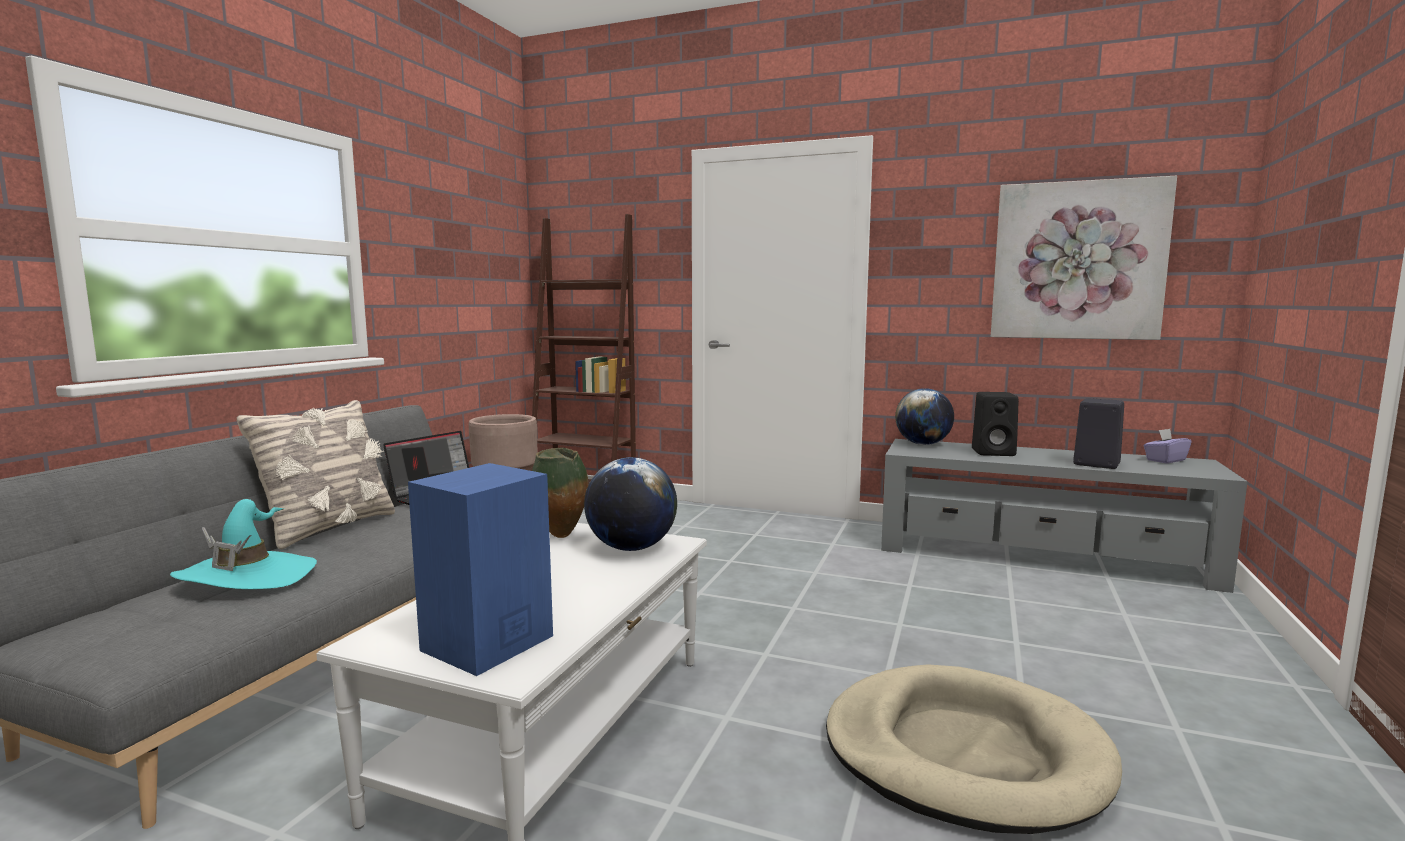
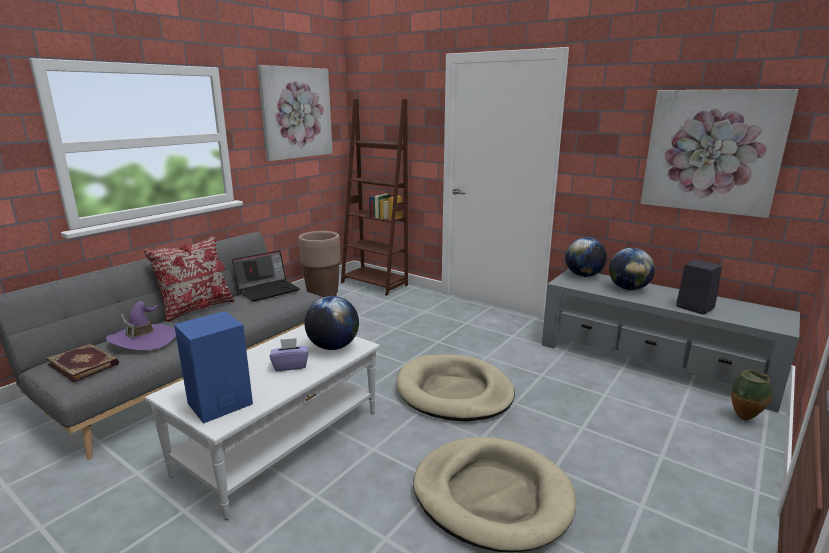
camera: 15 degrees right, 10 degrees up
(132, 625) = (84, 364): none -> book
(248, 576) = (144, 339): turquoise hat -> purple hat
(329, 528) = (197, 309): beige pillow -> red pillow
(462, 230) = (296, 113): none -> picture
(562, 537) = (302, 333): vase -> vase (745, 419)
(800, 621) = (454, 392): none -> beige dog bed
(994, 452) = (628, 289): black speaker -> globe
(1165, 460) = (755, 309): purple tissue box -> purple tissue box (290, 365)

